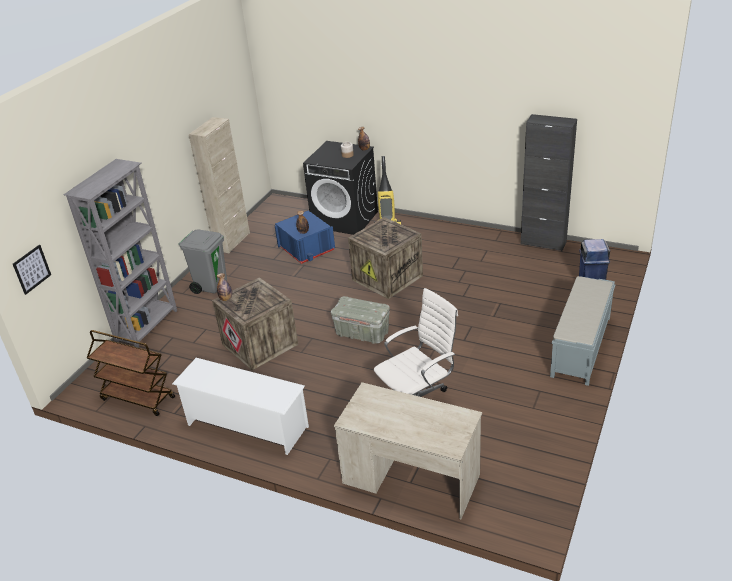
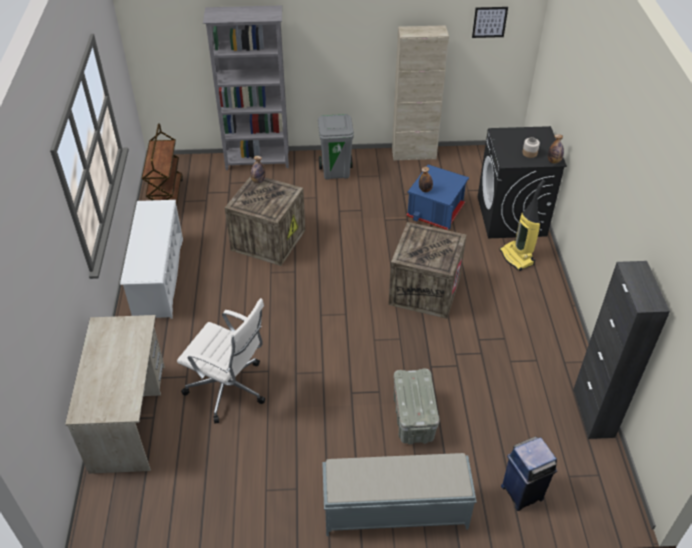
camera: 60 degrees right, 10 degrees up
(31, 269) = (154, 49): picture -> picture (489, 22)
(362, 333) = (320, 305): grey storage box -> grey storage box (413, 418)

